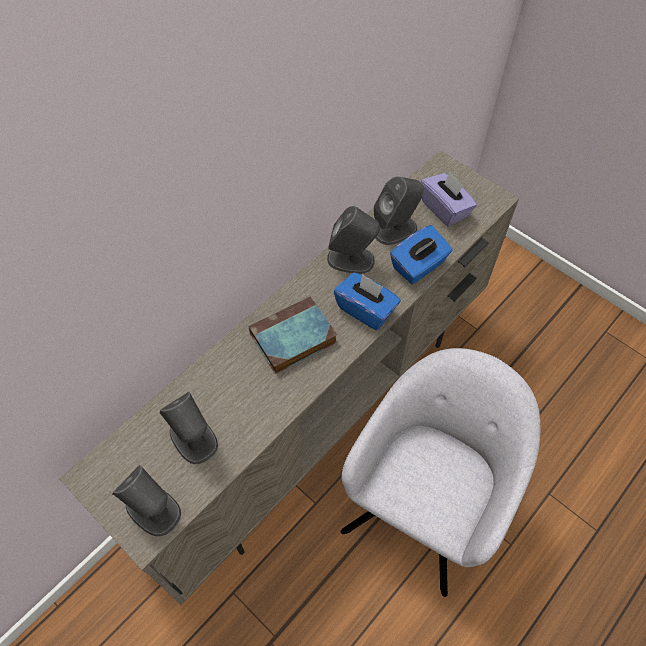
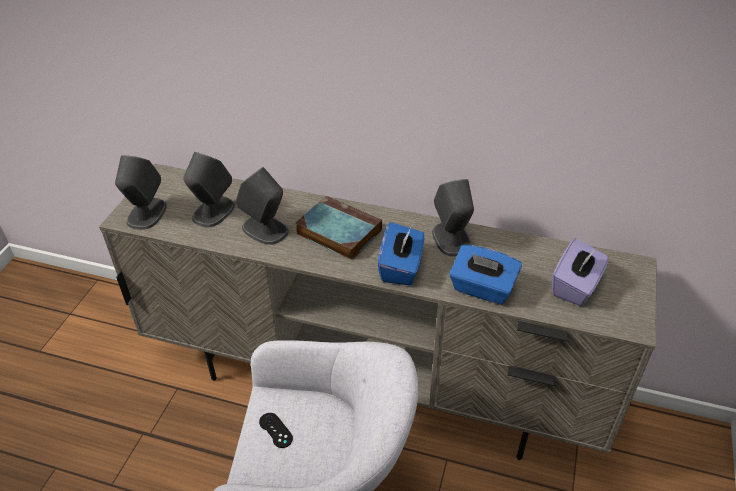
camera: 65 degrees right, 15 degrees down
(395, 229) = (514, 257): grey speaker -> grey speaker (265, 230)
(416, 493) = (275, 430): none -> black game controller

